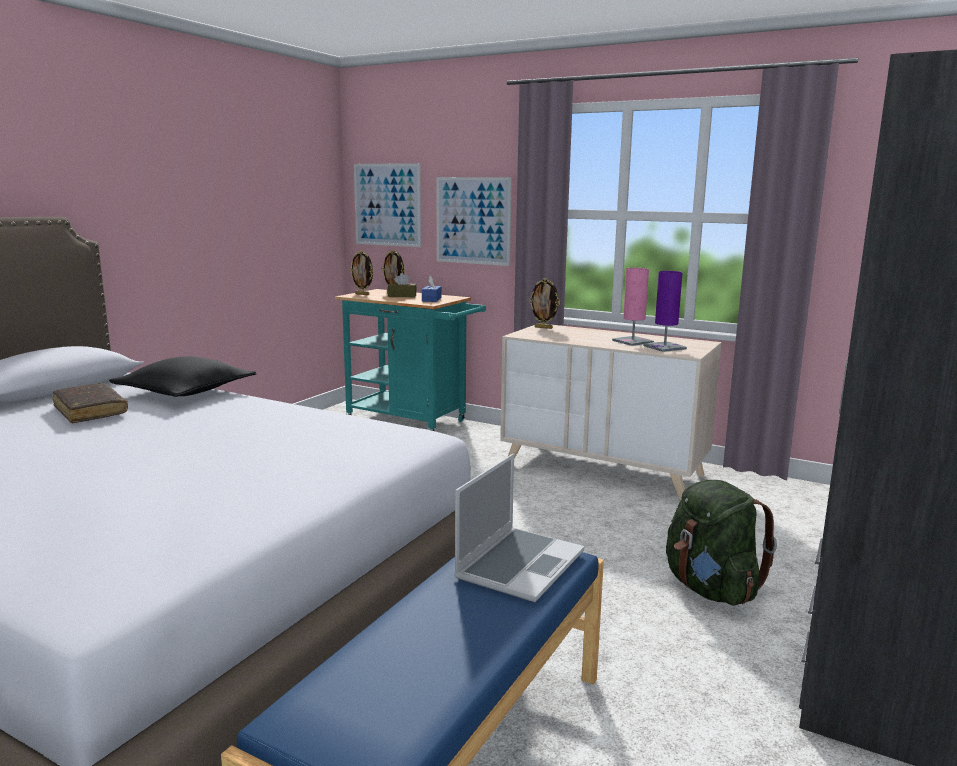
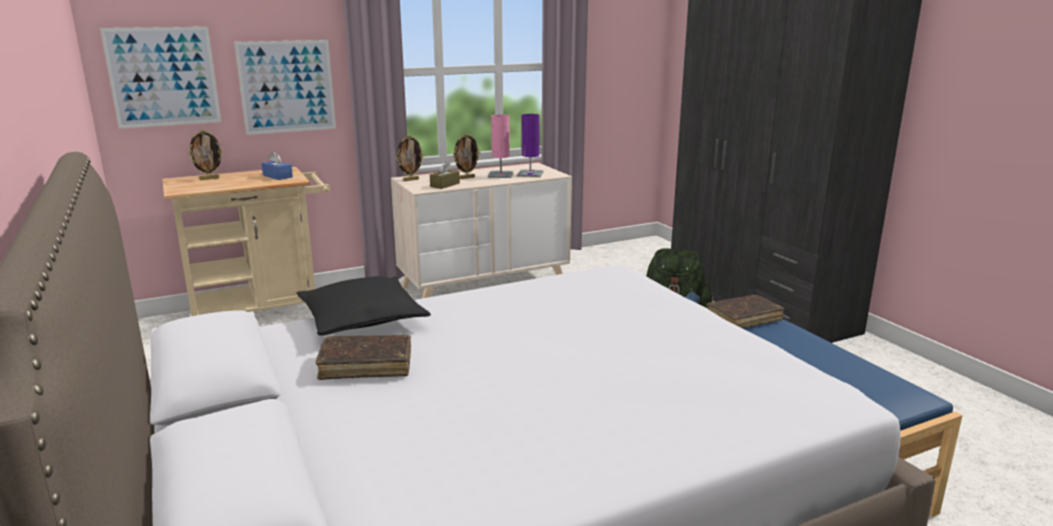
camera: 55 degrees left, 5 degrees up
(362, 294) = (184, 187): picture frame -> picture frame (467, 178)
(402, 296) = (233, 179): brown tissue box -> brown tissue box (445, 185)
(412, 422) = (263, 312): turquoise cart -> beige cart
(519, 564) = (743, 318): laptop -> brown book

